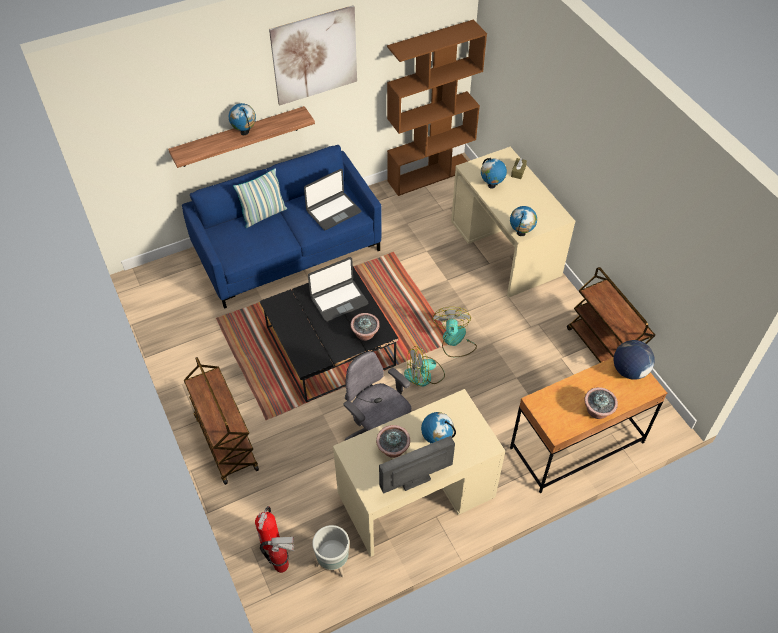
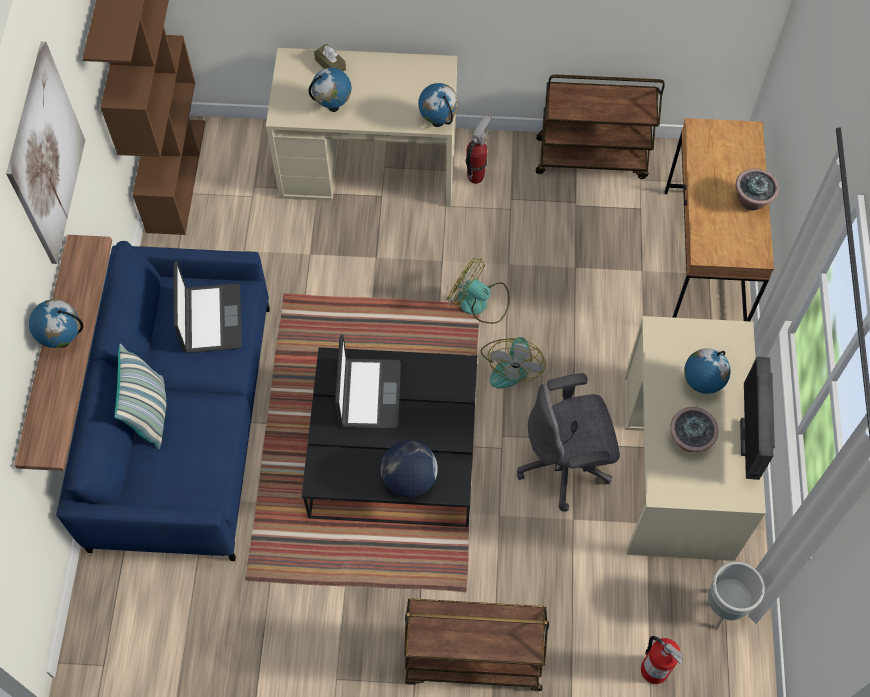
camera: 60 degrees left, 10 degrees up
(282, 566) = (696, 671): fire extinguisher -> fire extinguisher (476, 177)
(365, 334) = (448, 391): potted plant -> none
(629, 370) = (714, 138): globe -> globe (409, 479)

